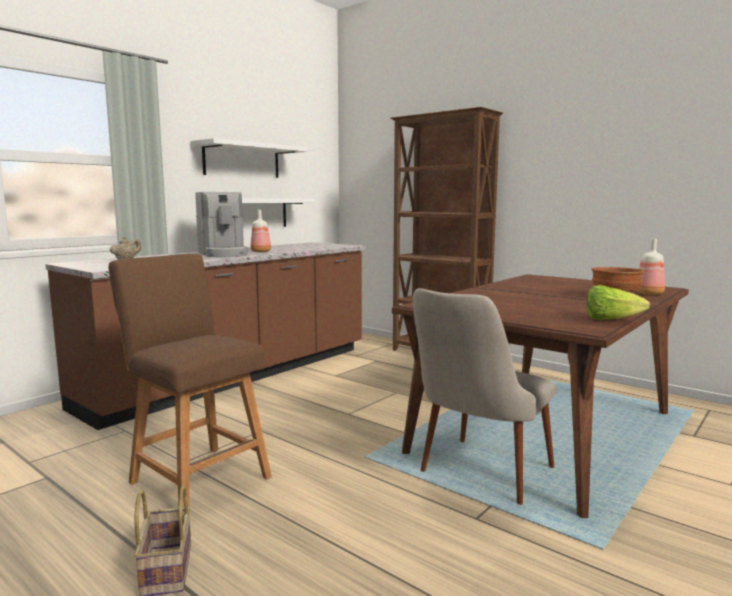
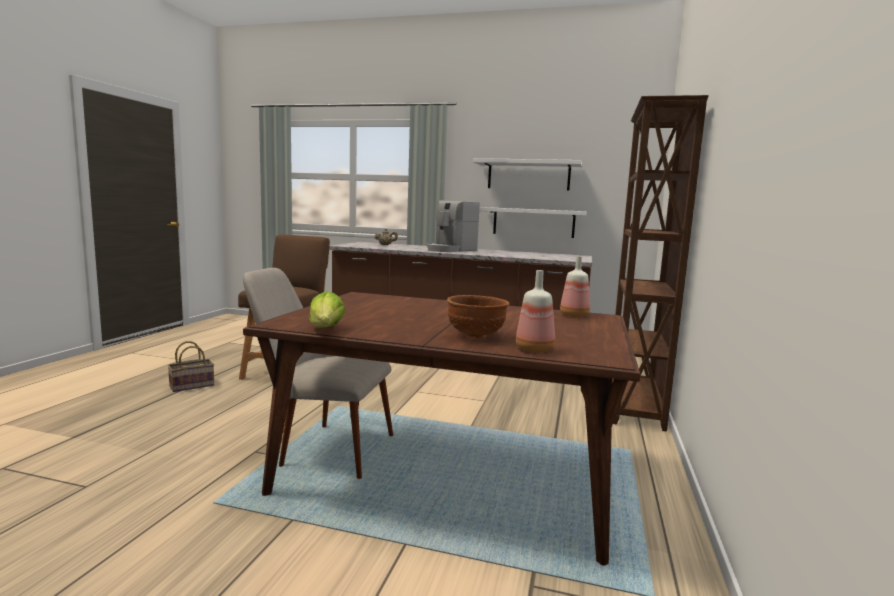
camera: 65 degrees right, 0 degrees up
(261, 251) = (480, 252): bottle -> bottle (575, 315)

